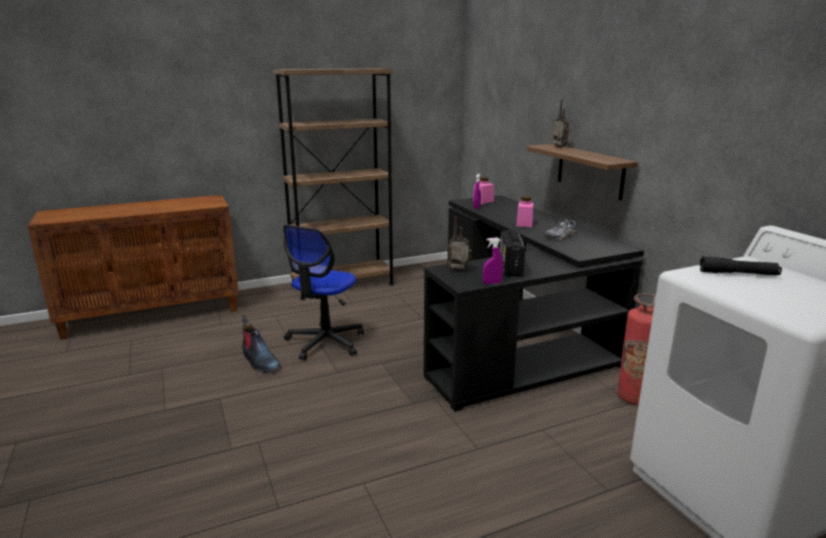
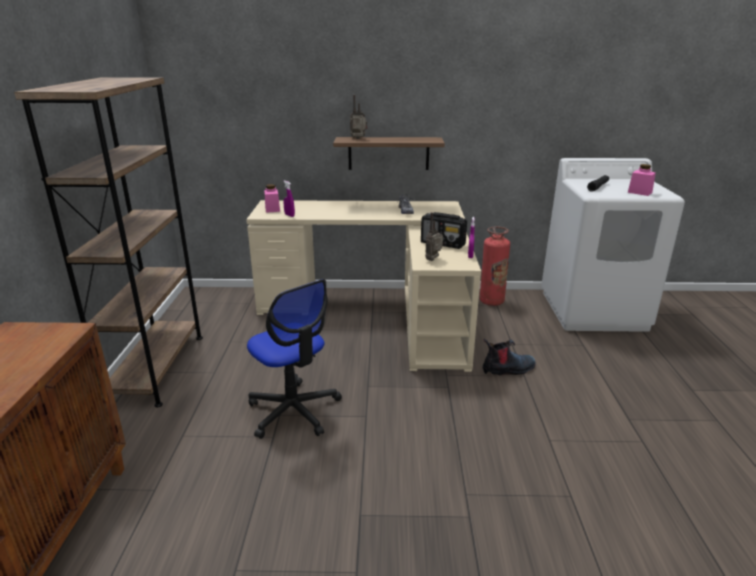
camera: 65 degrees left, 5 degrees up
(259, 361) = (296, 468): boot -> boot (508, 369)
(516, 338) = (380, 312): black desk -> beige desk
(524, 224) = (361, 213): pink jar -> pink jar (639, 192)

